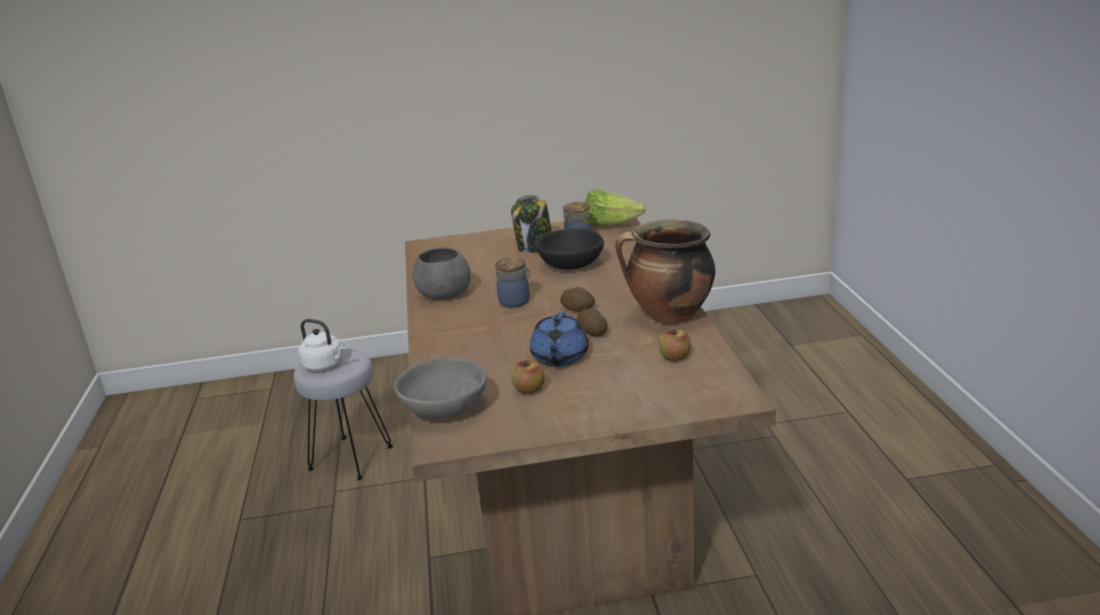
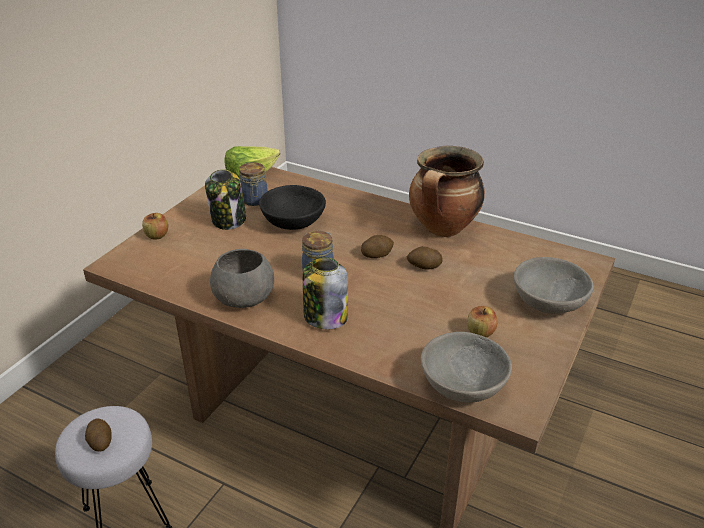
camera: 55 degrees left, 10 degrees up
(325, 365) = (100, 442): white kettle -> potato
(461, 327) = (324, 317): none -> jar
(559, 358) = (446, 297): blue teapot -> none
(626, 403) = (549, 303): none -> grey bowl
(675, 357) = (506, 256): apple -> apple (157, 235)

